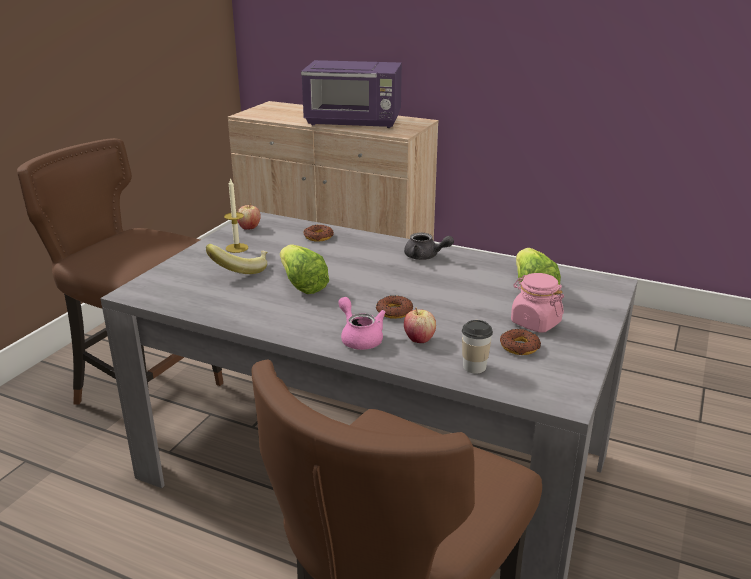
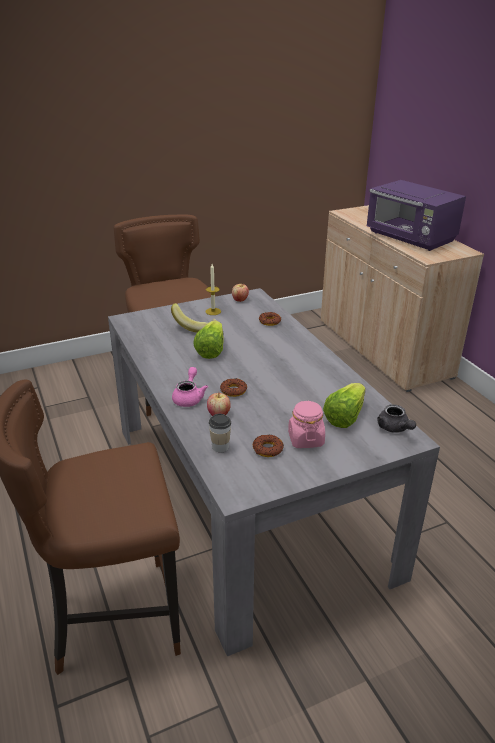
camera: 40 degrees right, 5 degrees up
(425, 256) = (313, 362): grey teapot -> grey teapot (394, 428)

